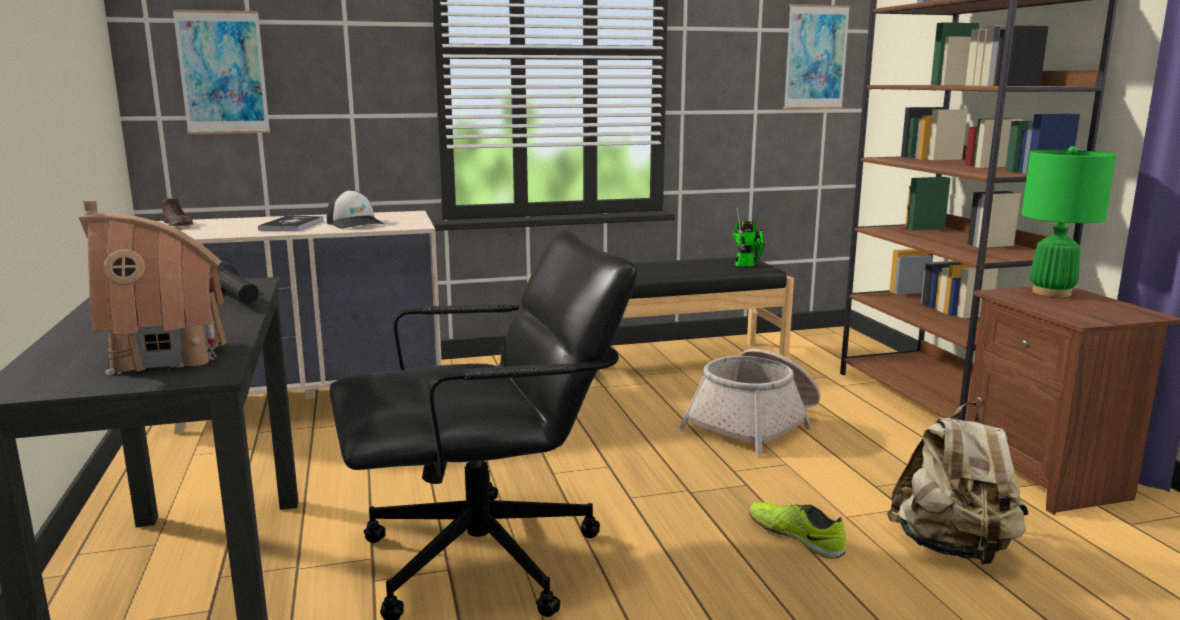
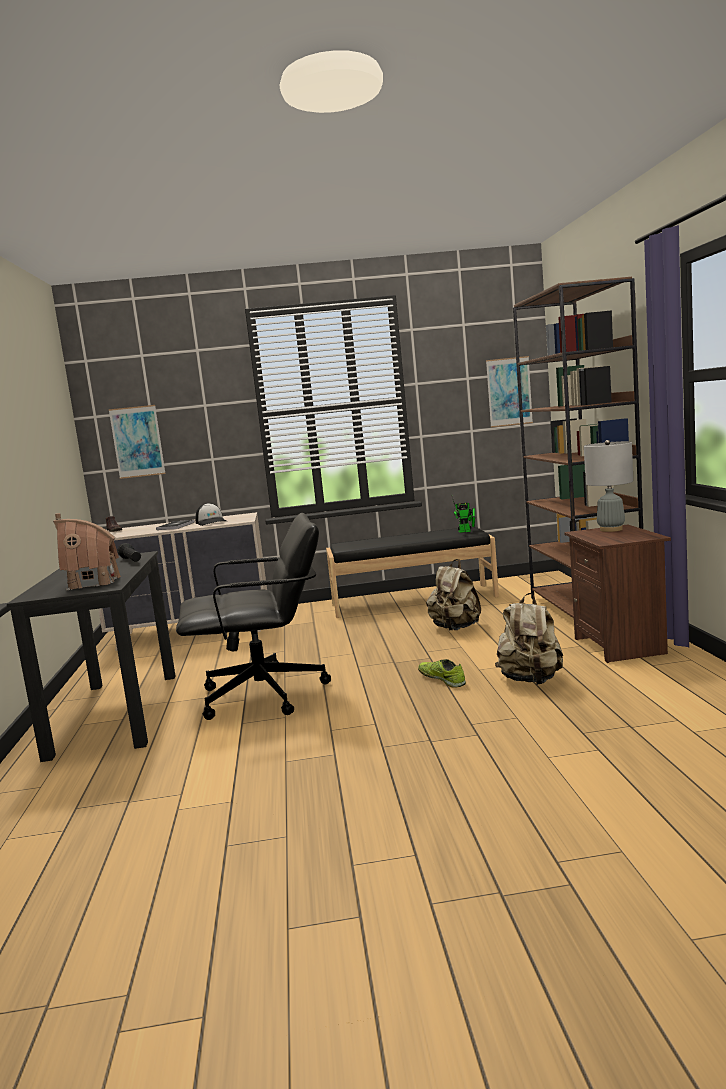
camera: 10 degrees right, 5 degrees down
(755, 424) = (455, 628): basket -> beige backpack
(1051, 292) = (611, 529): green table lamp -> grey table lamp

